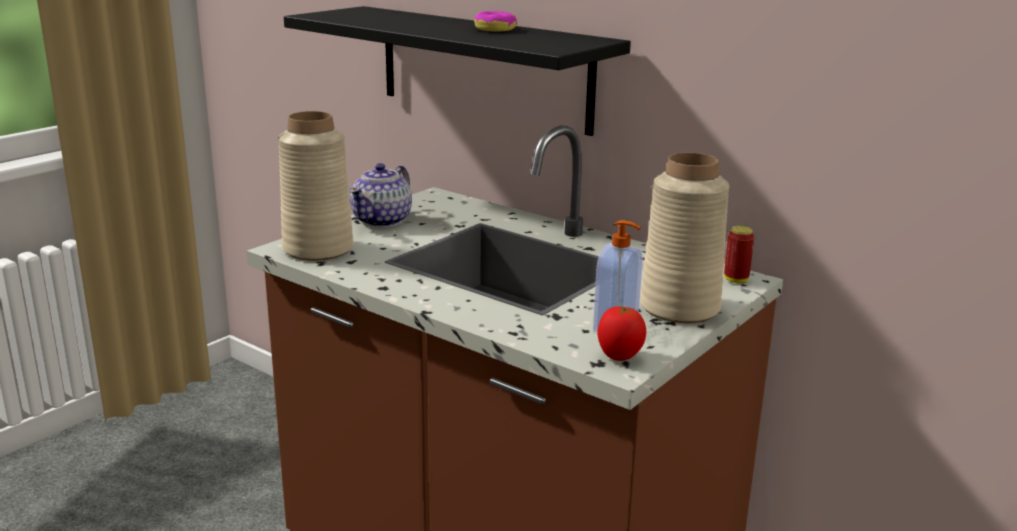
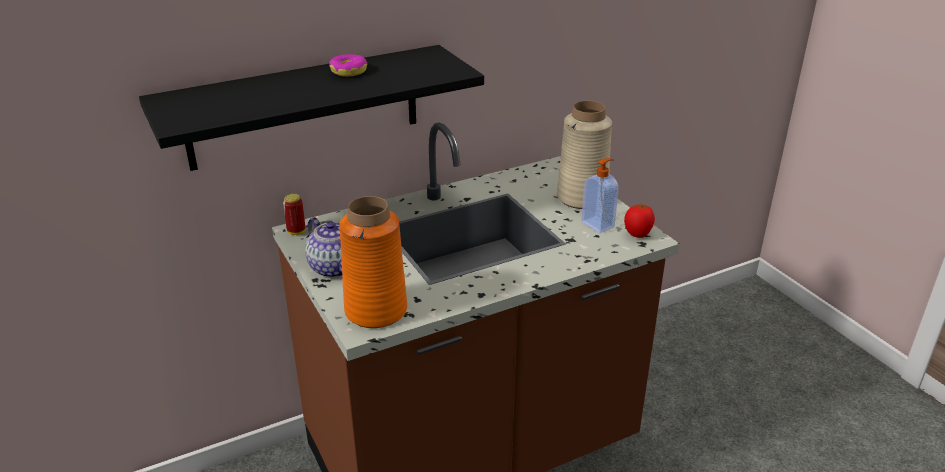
camera: 65 degrees left, 10 degrees up
(318, 249) = (376, 310): beige vase -> orange vase
(736, 280) = (553, 169): can -> can (296, 232)

